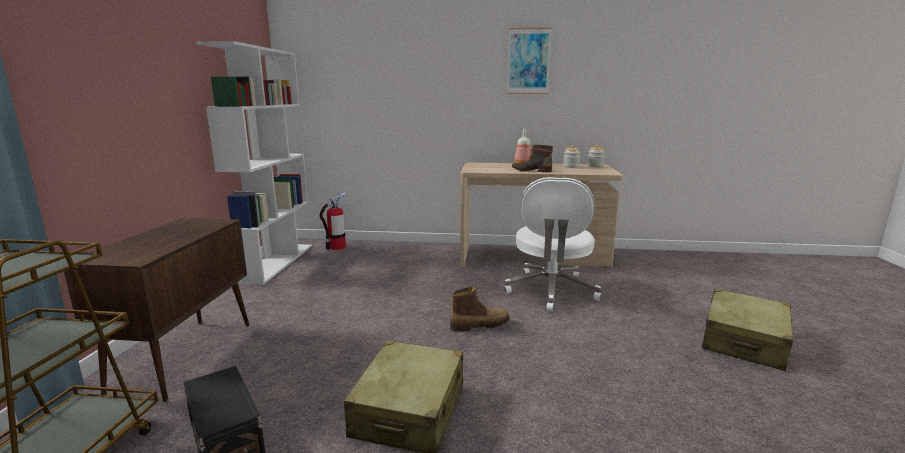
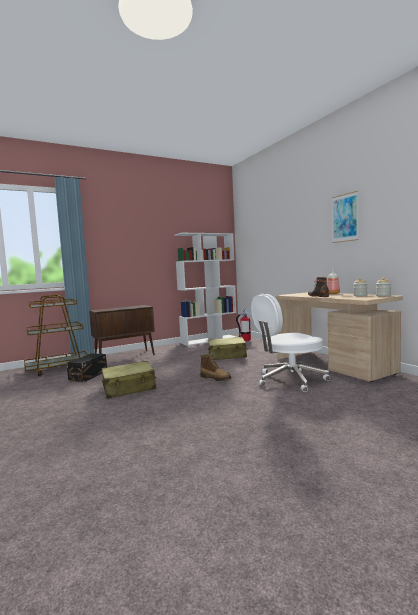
camera: 55 degrees right, 10 degrees down
(744, 341) = (332, 439): beige suitcase -> beige suitcase (227, 355)

